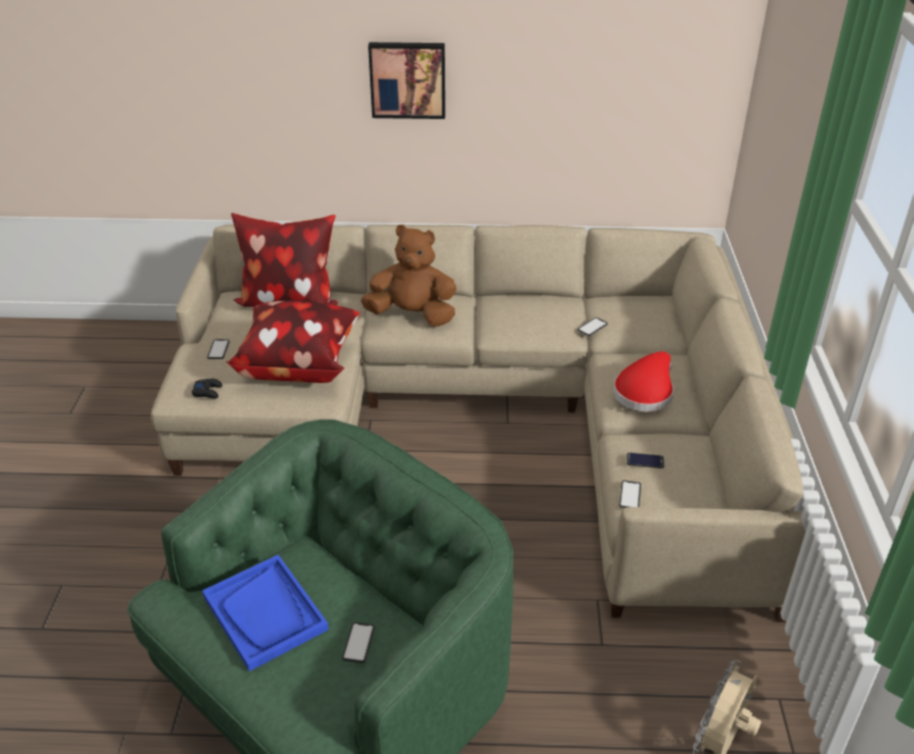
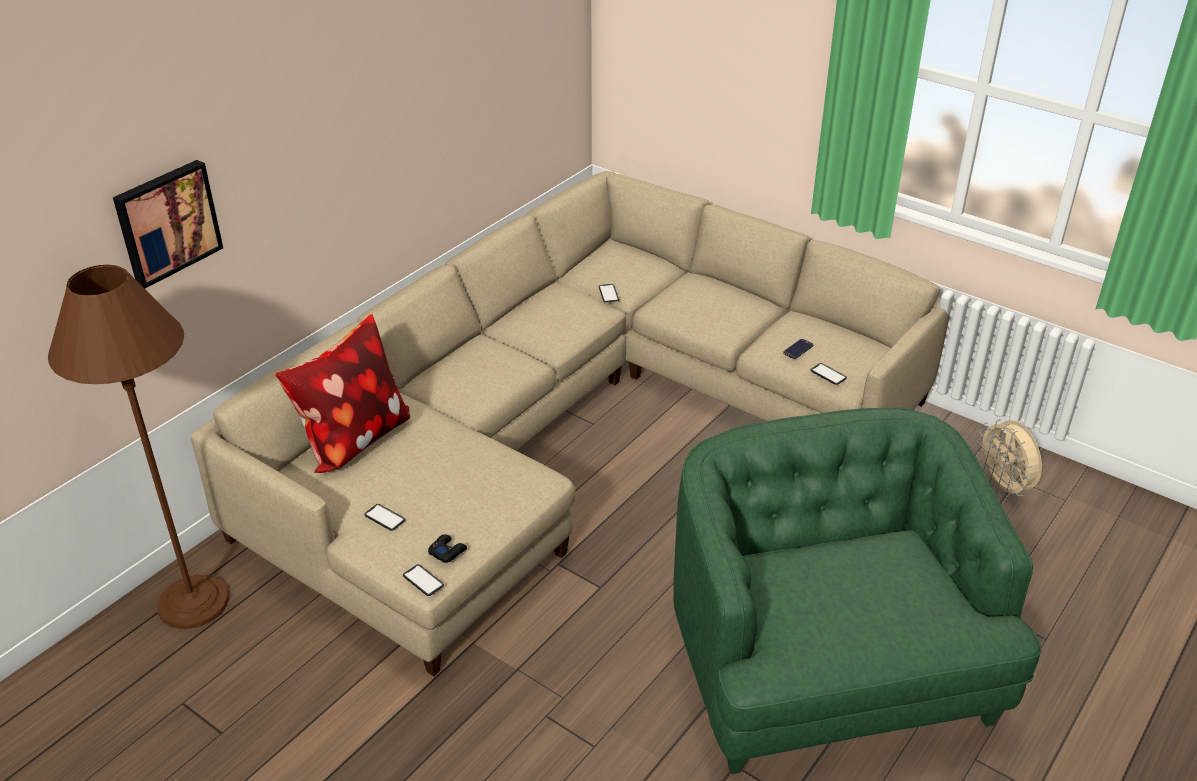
camera: 55 degrees left, 0 degrees up
(168, 346) = (193, 602): none -> brown floor lamp
(265, 613) = (830, 608): blue tray -> none
(298, 364) = (472, 474): pillow -> none
(358, 643) = (900, 568): phone -> phone (423, 580)
(408, 79) = (352, 138): picture -> picture (166, 222)
(412, 315) = (476, 375): brown plush toy -> none
(645, 392) = (721, 309): red hat -> none

